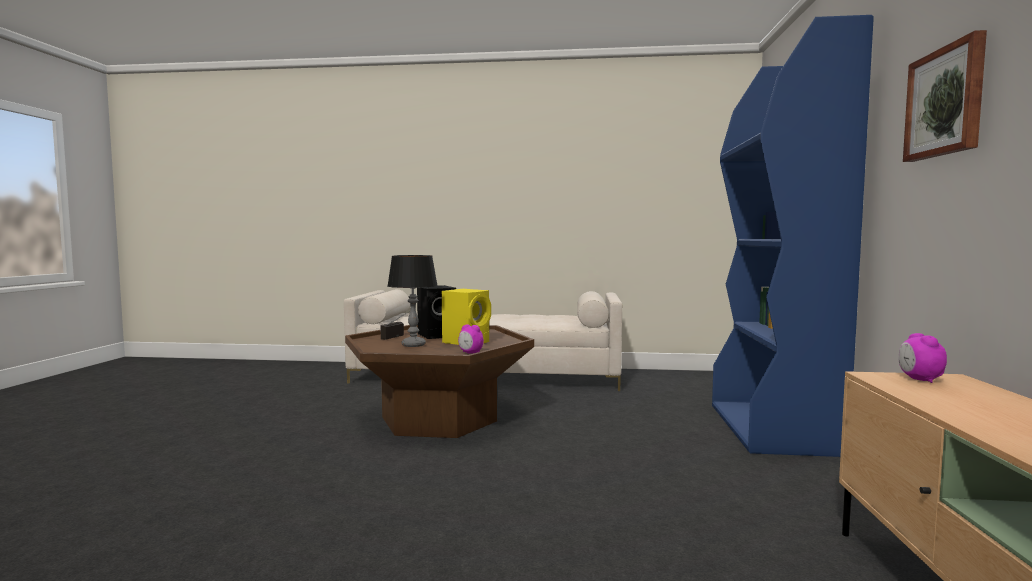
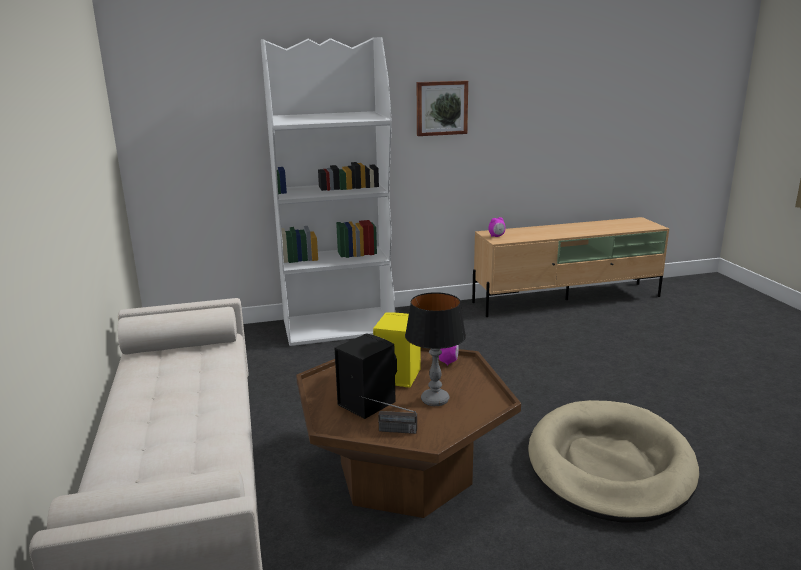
camera: 110 degrees left, 15 degrees up
(329, 495) = (609, 465): none -> beige dog bed
(772, 429) = (339, 327): blue bookcase -> white bookcase

